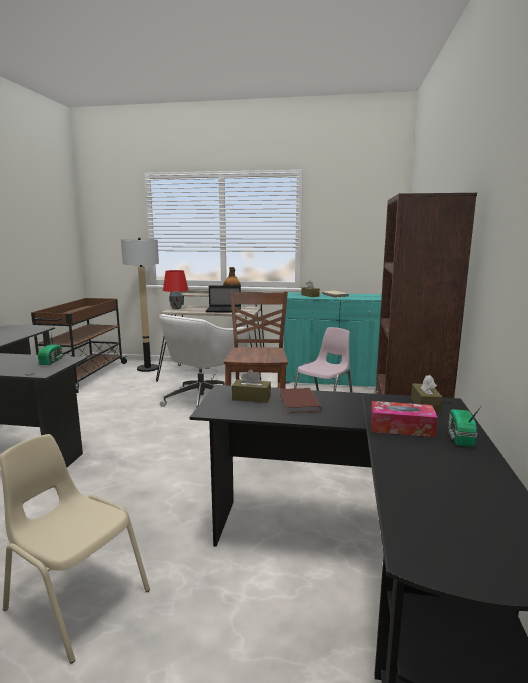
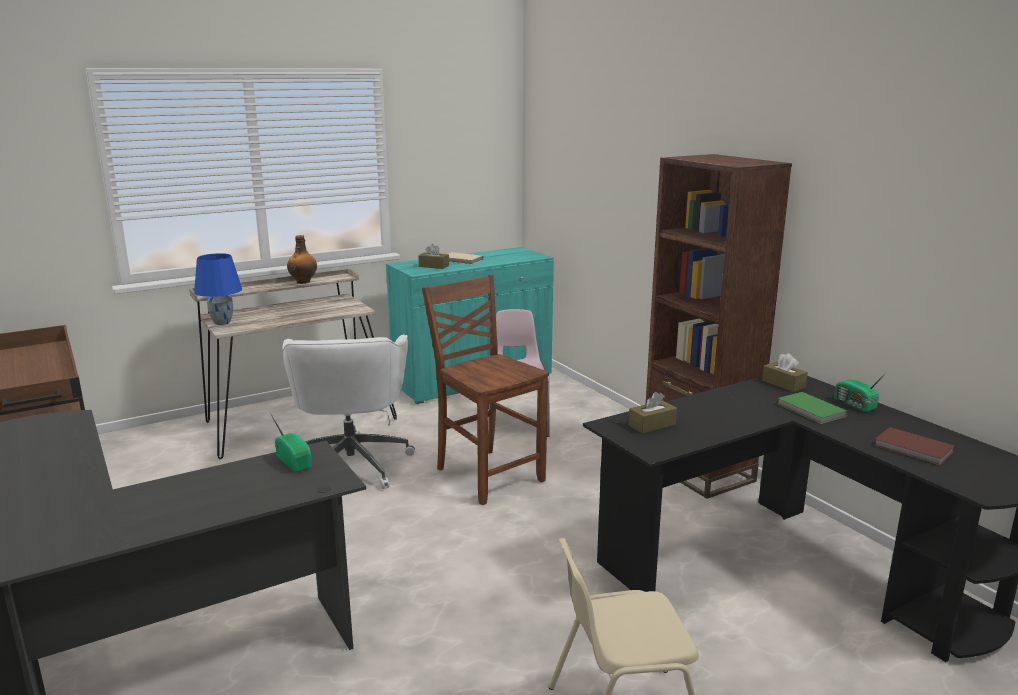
camera: 40 degrees left, 5 degrees up
(148, 368) = (158, 443): floor lamp -> none
(176, 308) = (221, 323): red table lamp -> blue table lamp
(224, 310) = (313, 311): laptop -> none
(298, 403) = (698, 415): brown book -> brown book (913, 449)
(401, 427) = (810, 410): tissue box -> green book

